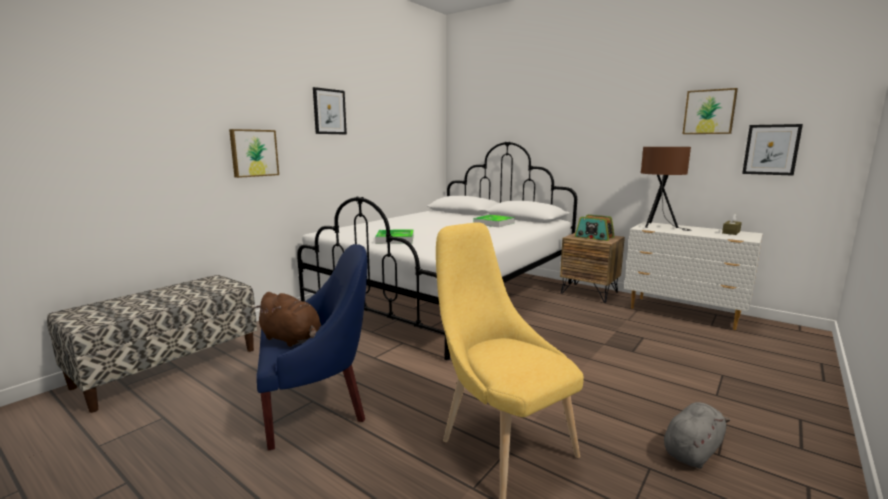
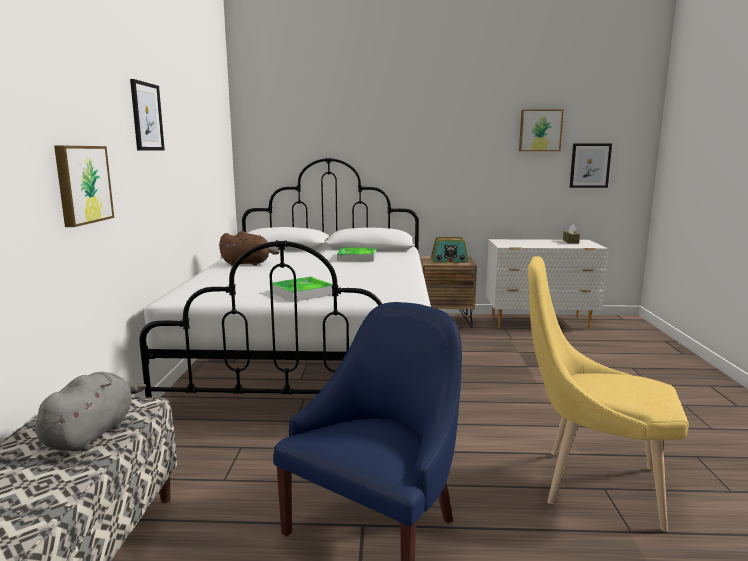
camera: 35 degrees left, 0 degrees up
(292, 339) = (374, 445): brown plush toy -> brown plush toy (248, 264)
(659, 227) = (514, 243): brown table lamp -> none
(692, 451) = (697, 432): grey plush toy -> grey plush toy (92, 434)

